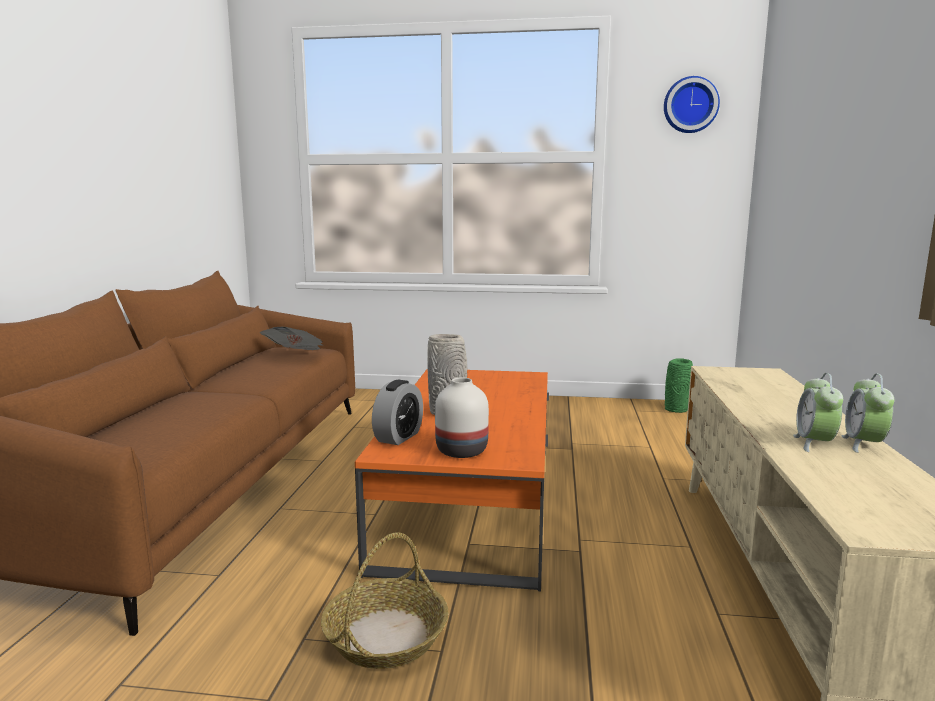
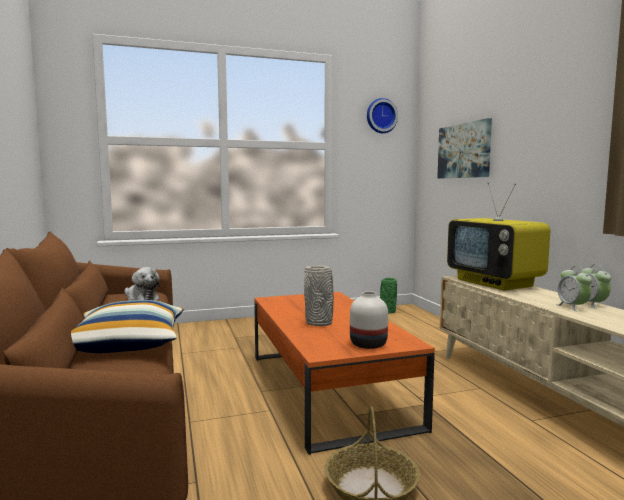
camera: 25 degrees left, 5 degrees down
(202, 407) = (127, 344): none -> pillow
(296, 356) = (141, 299): newspaper -> plush toy
(398, 437) = (312, 342): alarm clock -> none
(759, 386) = (495, 283): none -> television
(798, 159) = (464, 151): none -> picture

